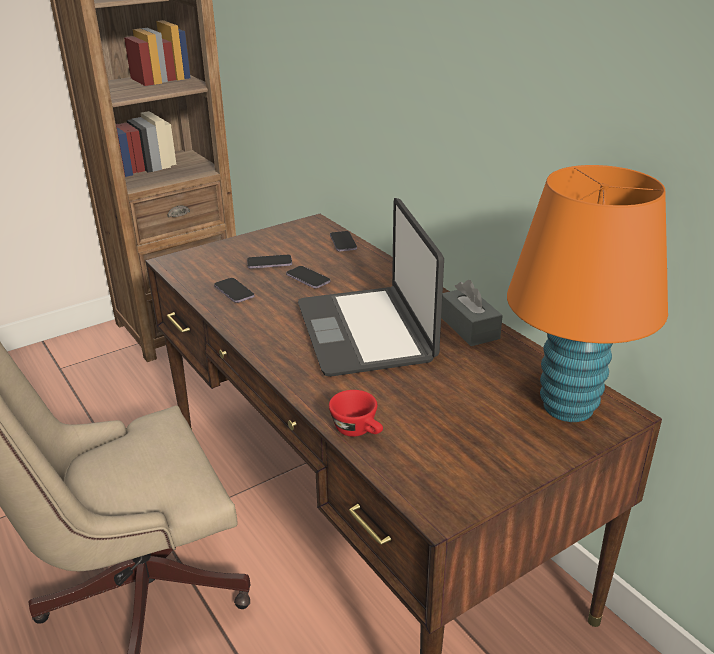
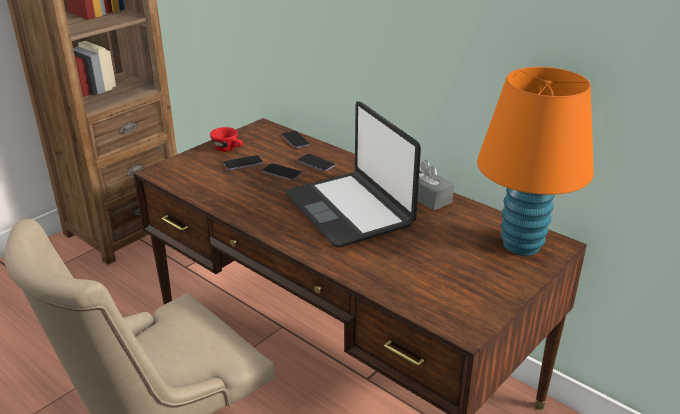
camera: 15 degrees left, 0 degrees up
(234, 292) = (226, 191): phone -> phone (316, 164)
(359, 431) = (381, 284): red cup -> red cup (228, 149)

